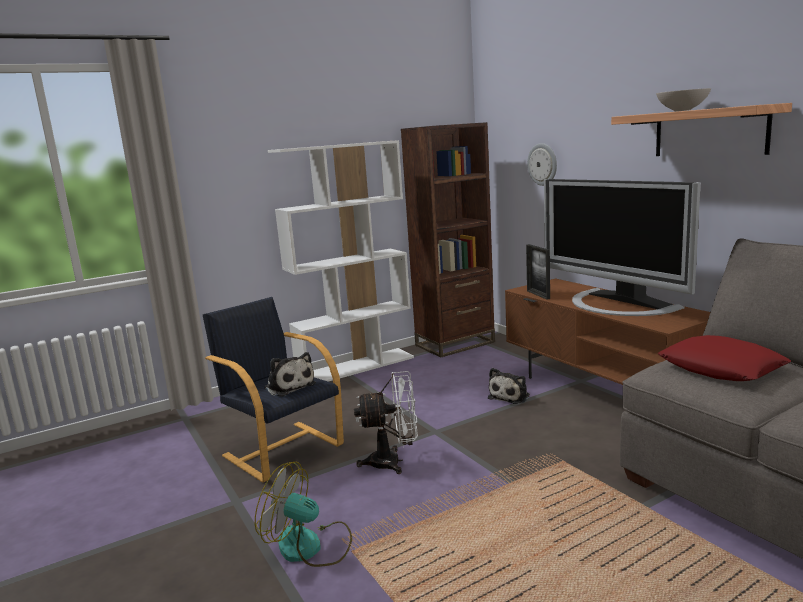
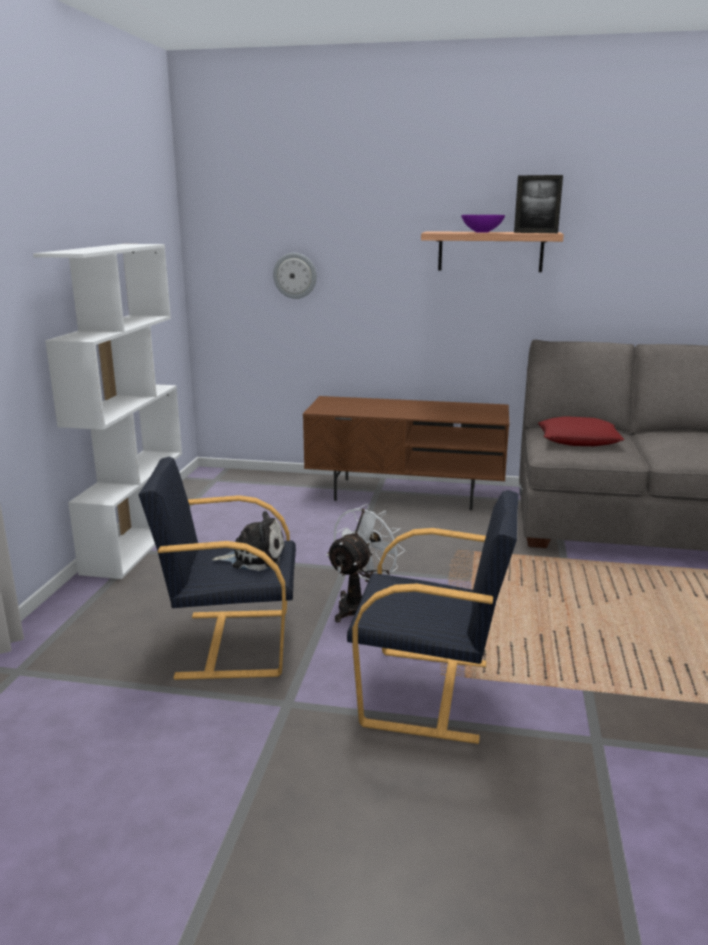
camera: 50 degrees left, 5 degrees up
(310, 547) = (429, 694): fan -> black armchair
(455, 344) = (204, 489): brown bookcase -> none
(510, 396) = (348, 519): plush toy -> none
(538, 294) = (344, 412): picture frame -> picture frame (535, 233)
(616, 304) = (424, 409): television -> none
(681, 110) = (481, 232): white bowl -> purple bowl

